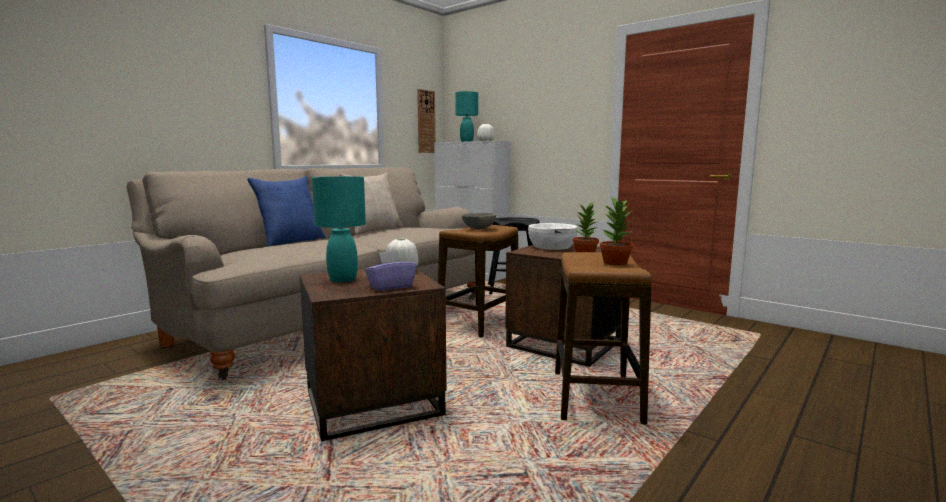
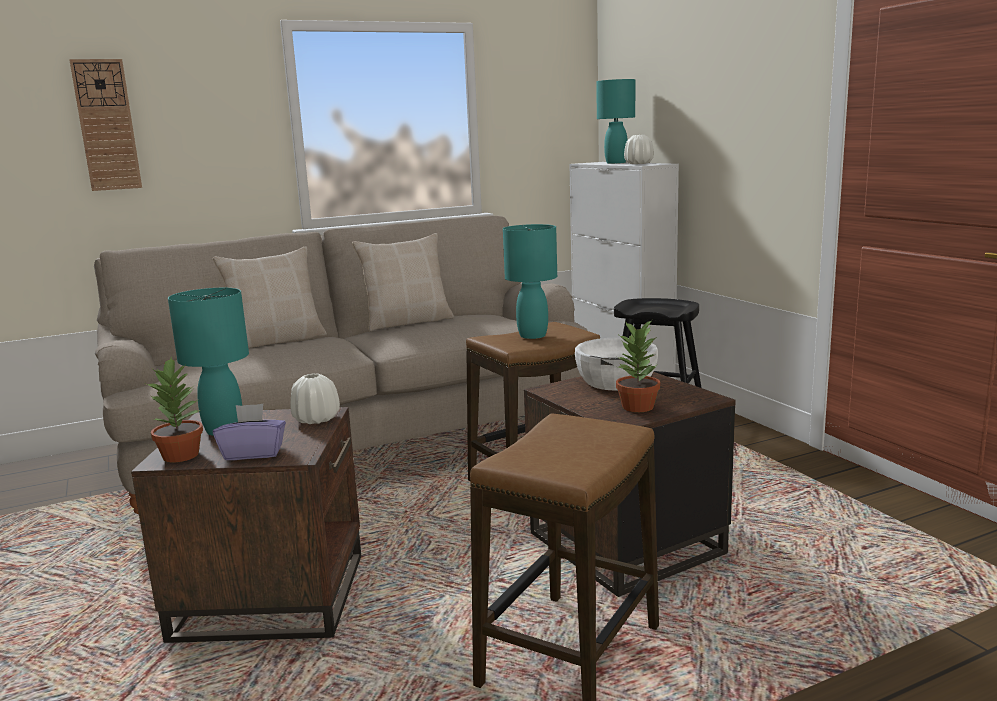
camera: 25 degrees right, 5 degrees up
(291, 241) = (276, 341): blue pillow -> beige pillow
(426, 121) = (559, 129): wall clock -> wall clock (106, 125)
(479, 228) = (533, 335): grey bowl -> turquoise table lamp
(615, 262) = (585, 451): potted plant -> potted plant (182, 455)

